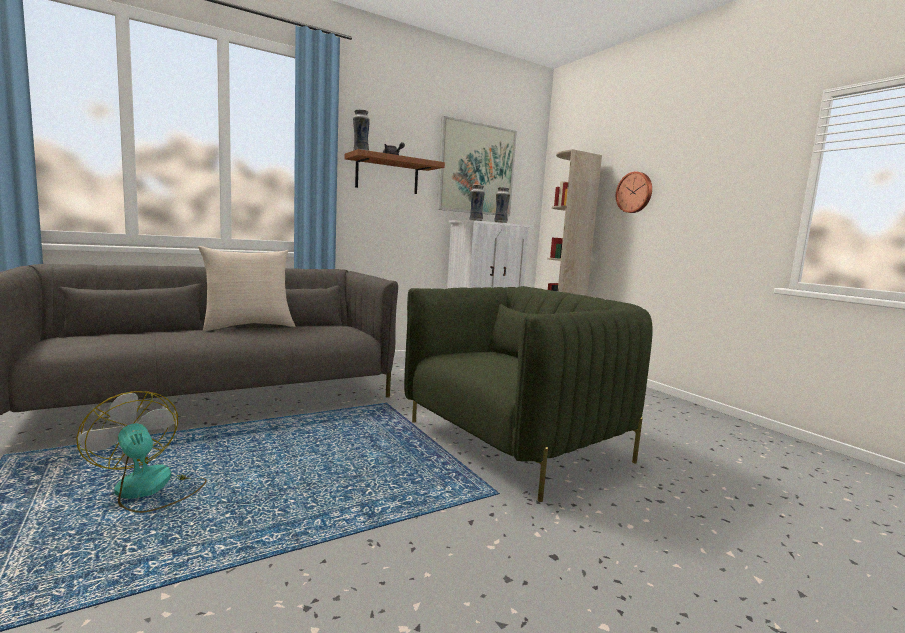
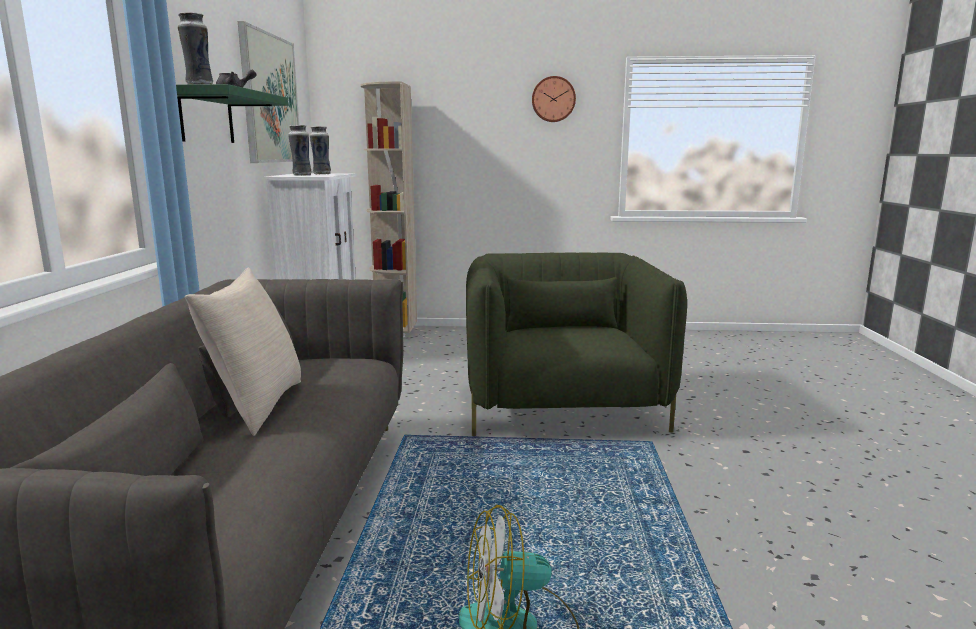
camera: 55 degrees left, 5 degrees up
(387, 175) = (206, 117): brown shelf -> green shelf
(635, 192) = (458, 131): wall clock -> wall clock (553, 99)

